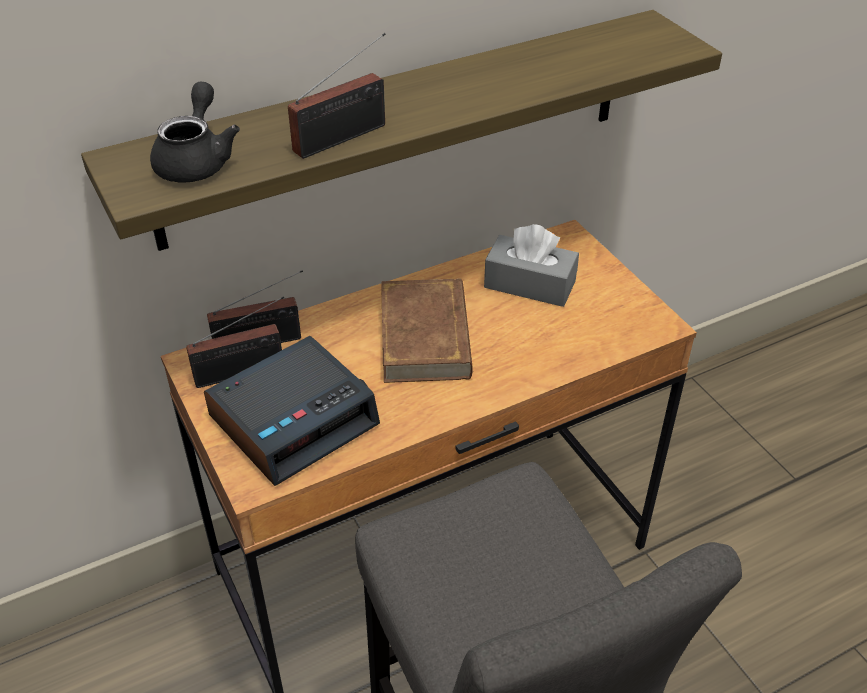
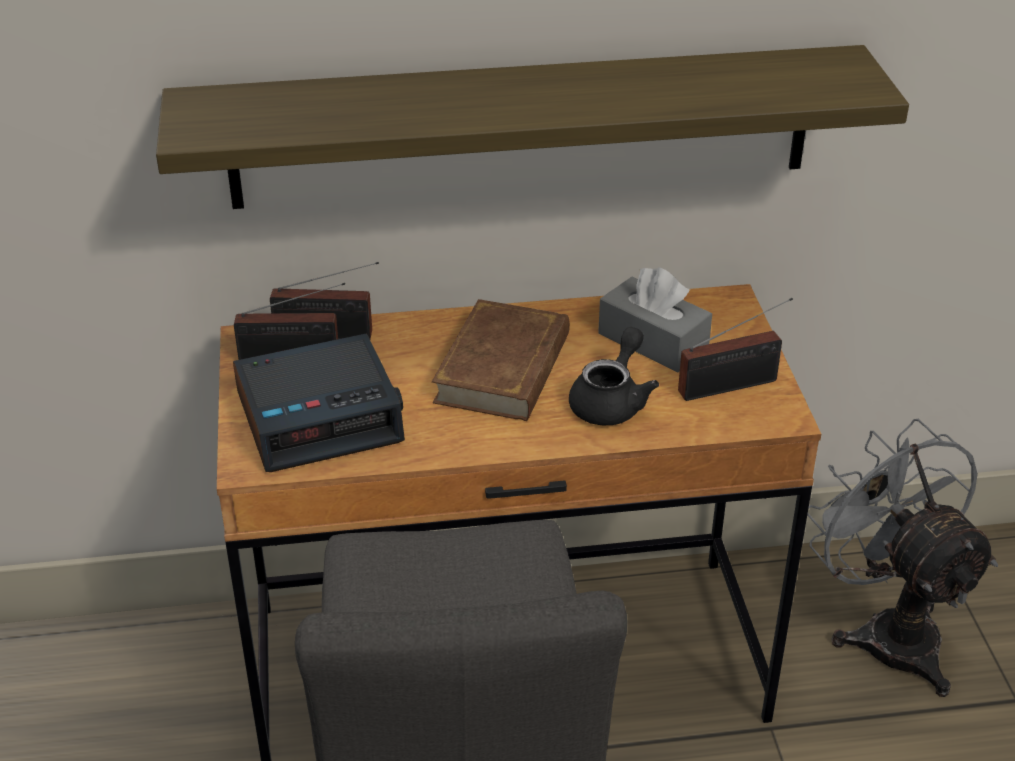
camera: 20 degrees right, 5 degrees down
(197, 160) = (264, 114): black teapot -> black teapot (612, 401)
(345, 137) = (423, 118): radio -> radio (733, 386)
(690, 452) = (887, 631): none -> grey fan

